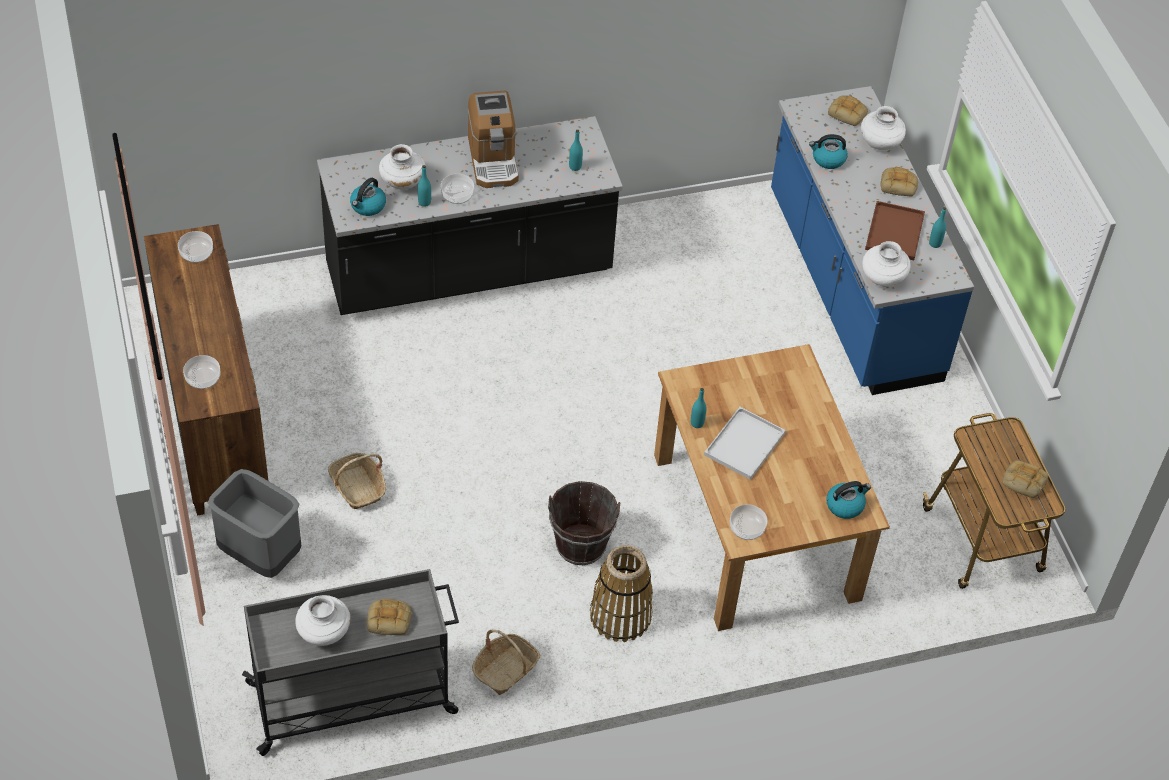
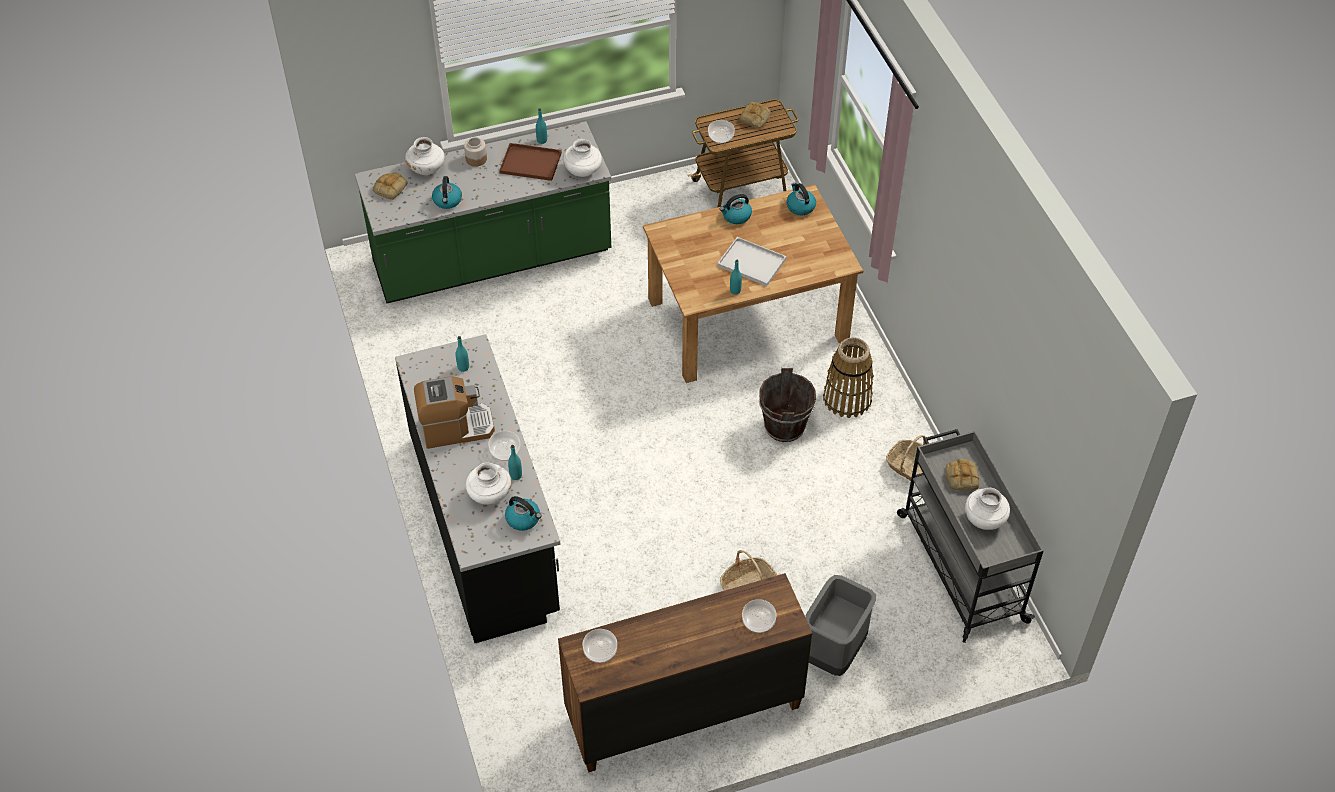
camera: 90 degrees left, 0 degrees up
(747, 528) = (833, 260): bowl -> bowl (721, 137)
(826, 436) = (736, 216): none -> kettle
(851, 287) = (492, 260): blue counter -> green counter
(899, 184) = (476, 159): bread -> jar

